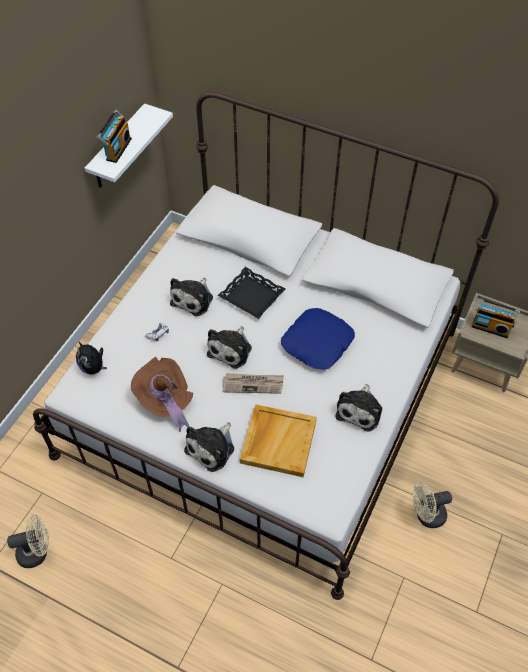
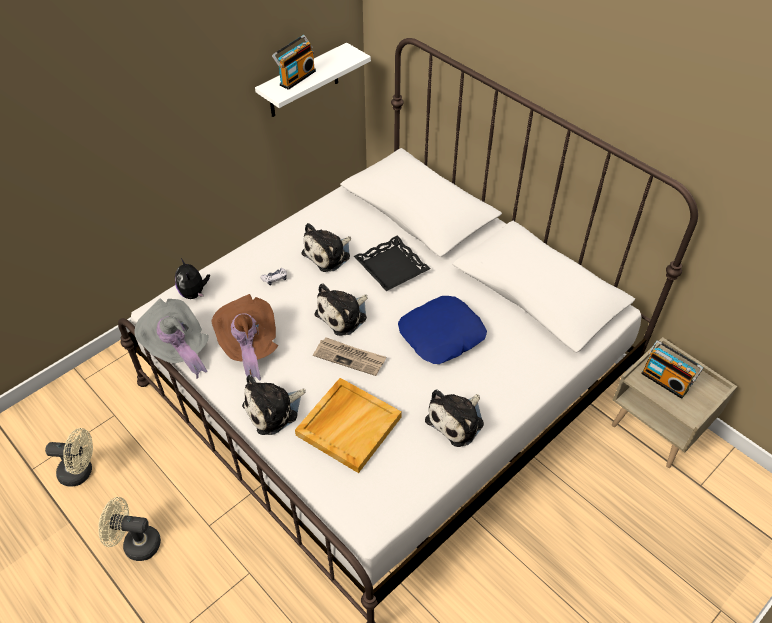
camera: 20 degrees right, 5 degrees down
(105, 422) = (178, 349): none -> grey hat
(426, 516) = (514, 579): beige fan -> beige fan (136, 544)

